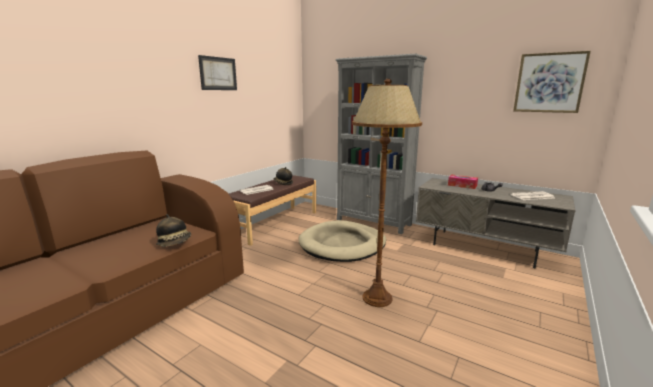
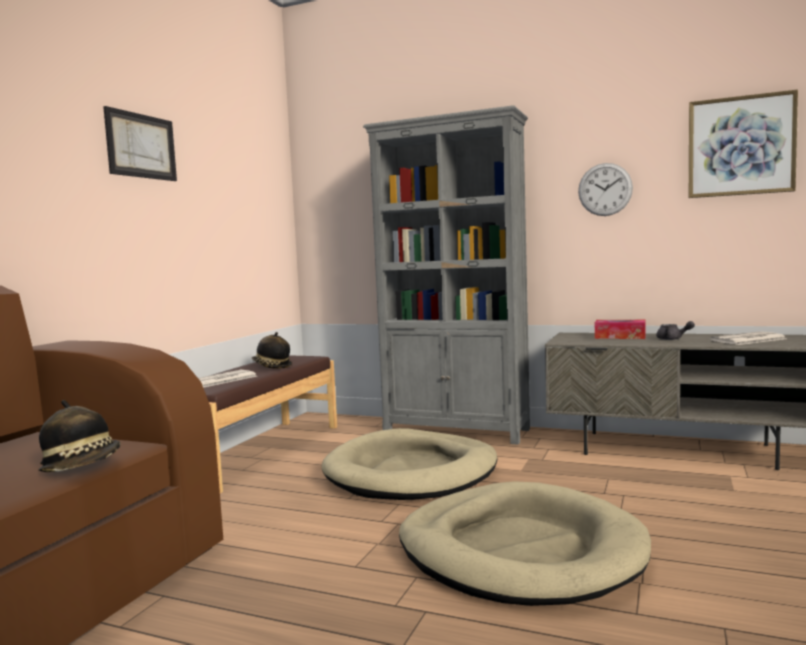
camera: 10 degrees left, 10 degrees down
(377, 298) = (520, 551): brown floor lamp -> beige dog bed
(466, 102) = (605, 189): none -> wall clock

